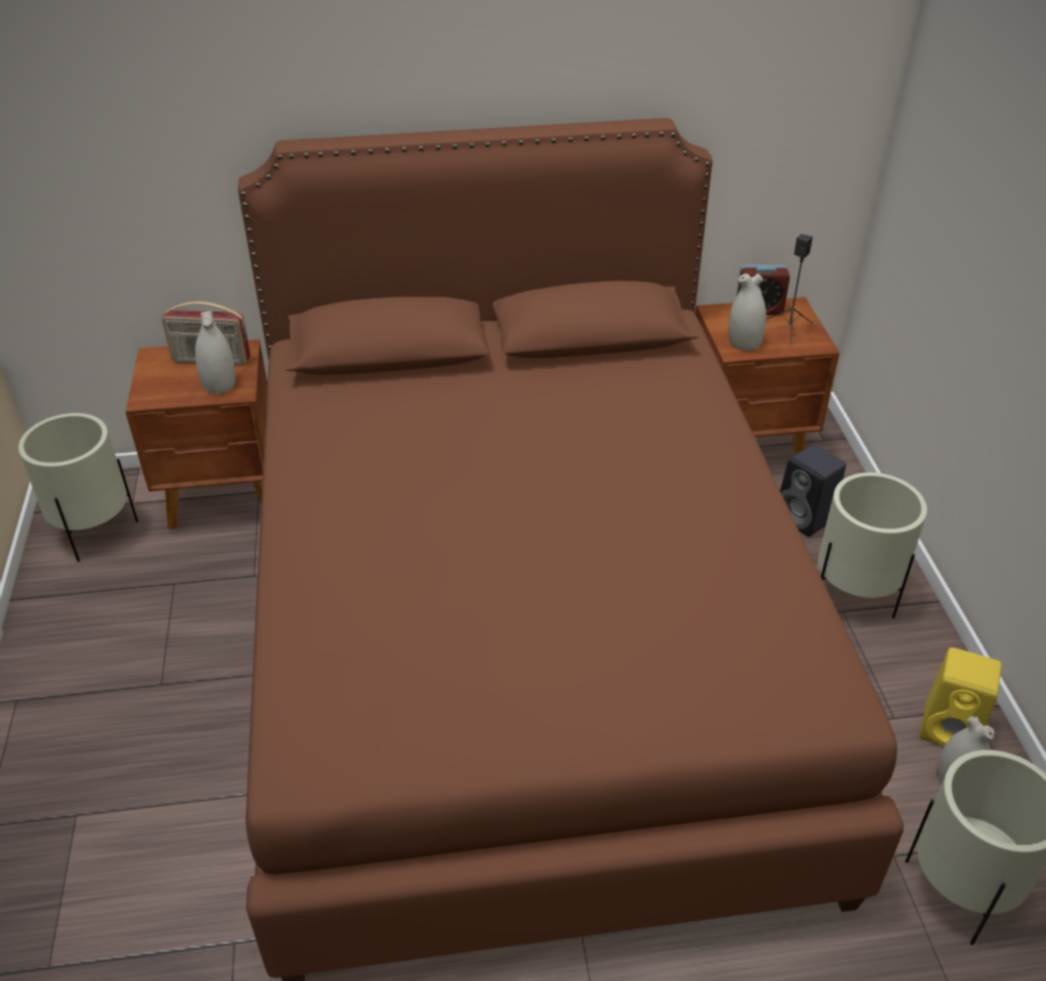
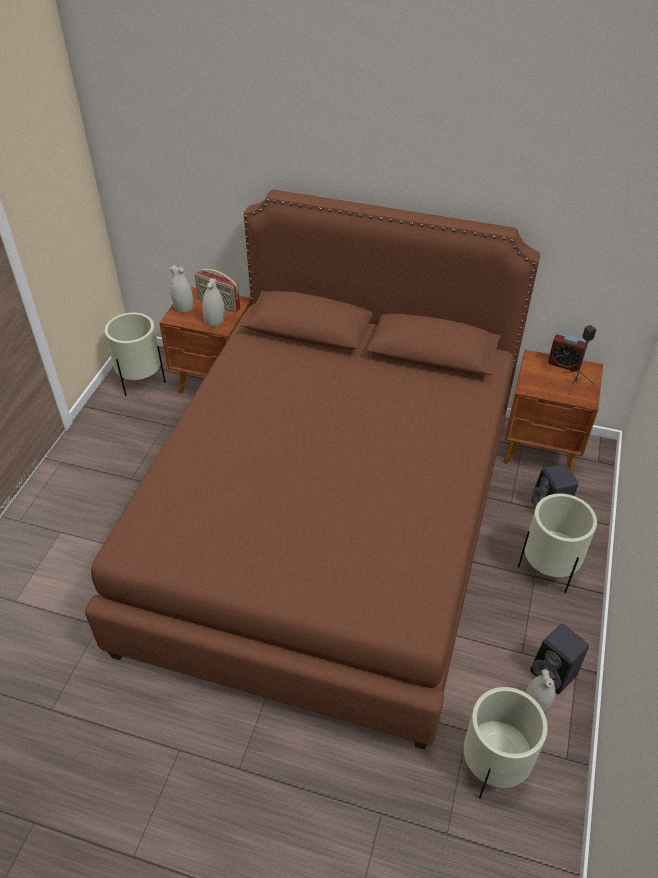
camera: 25 degrees right, 5 degrees up
(744, 343) = (537, 384): white vase -> white vase (183, 307)
(951, 729) = (555, 674): yellow speaker -> black speaker

